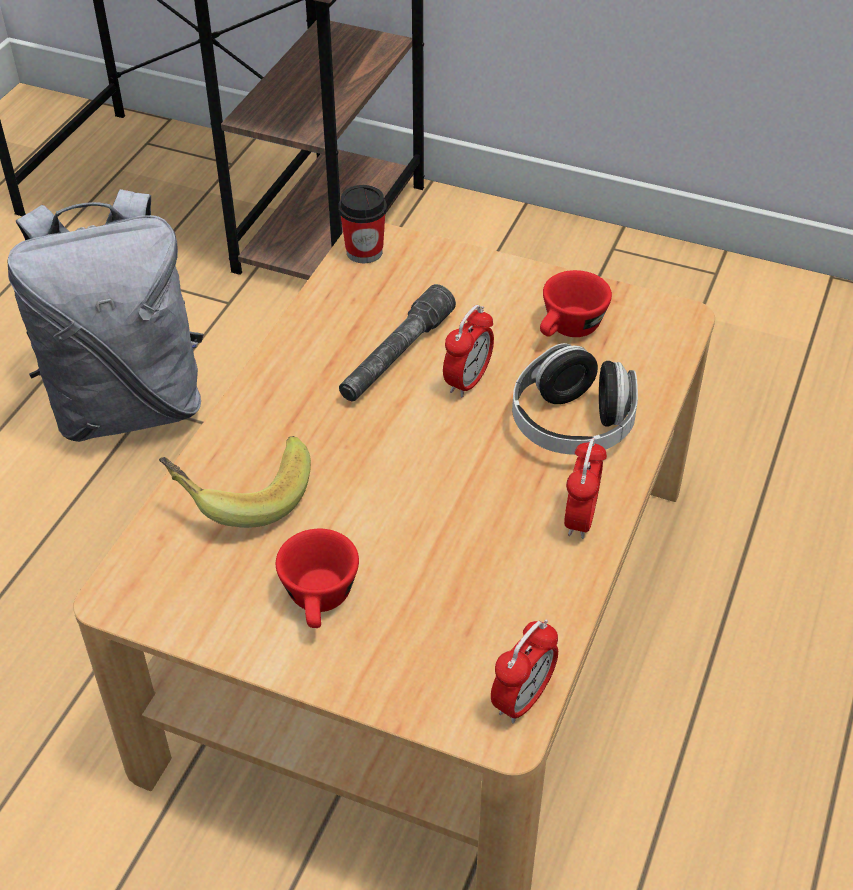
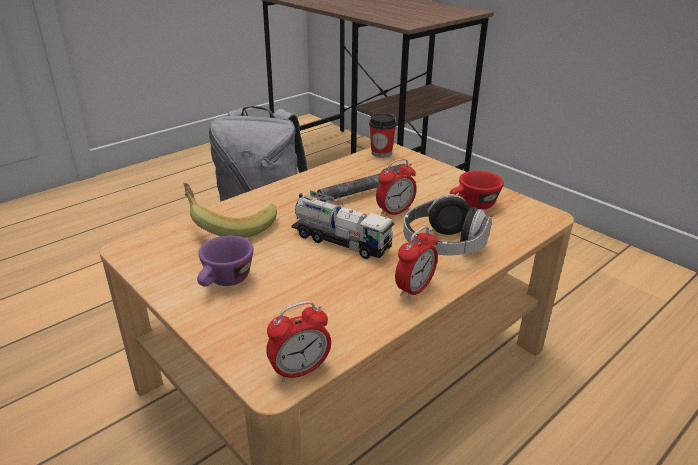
camera: 25 degrees right, 15 degrees down
(320, 602) = (225, 282): red cup -> purple cup
(429, 468) = (341, 242): none -> toy truck

